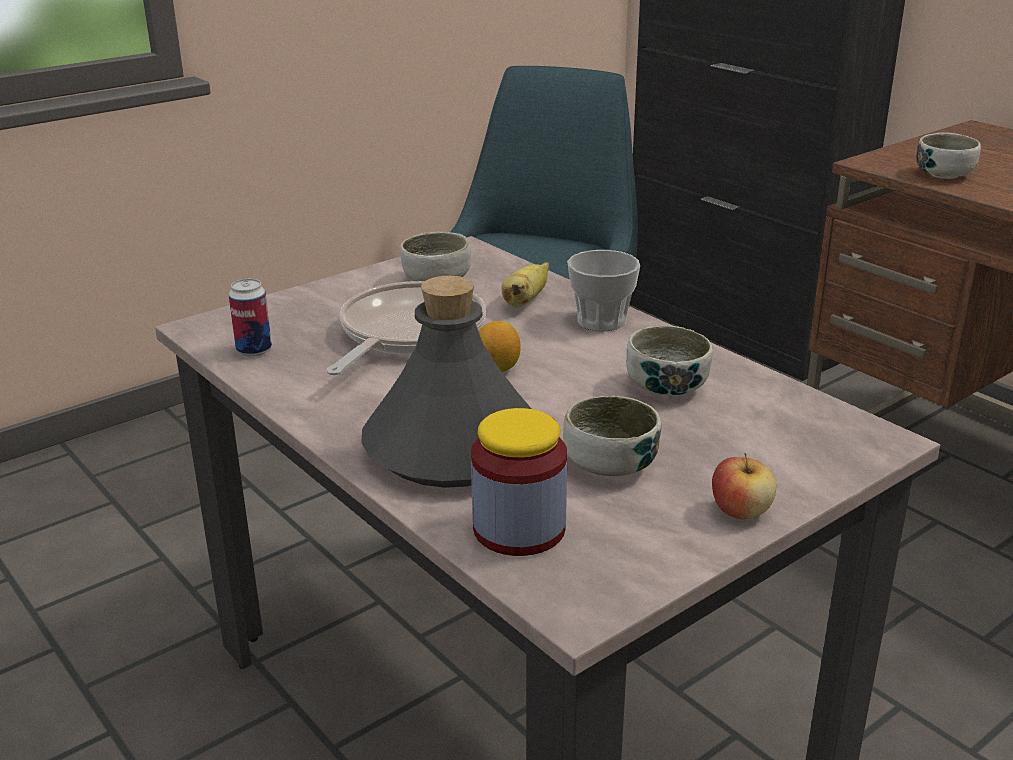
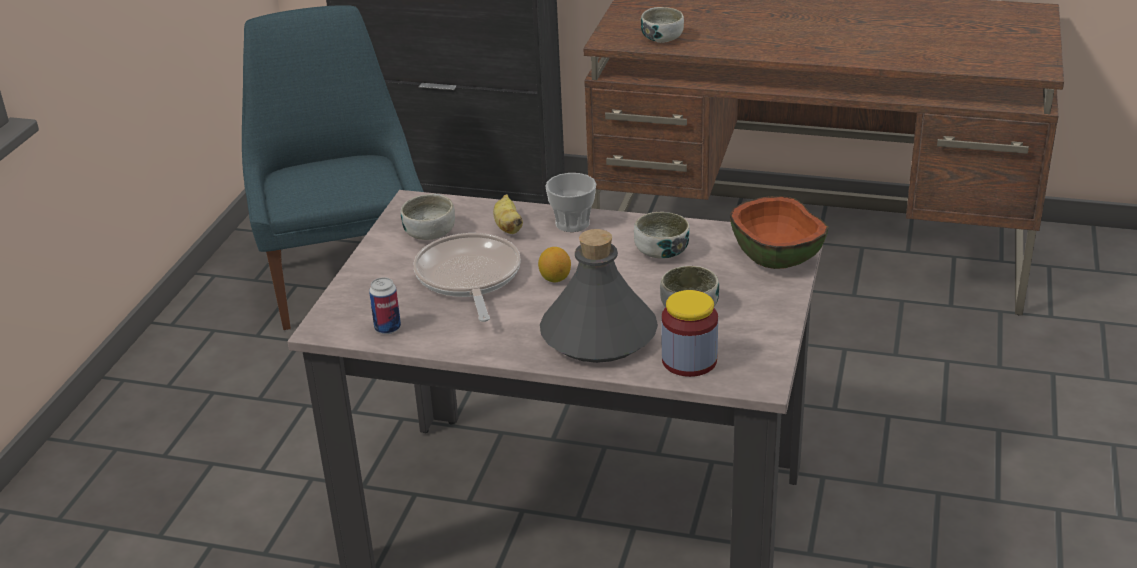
camera: 35 degrees left, 5 degrees up
(741, 511) = (777, 305): apple -> none
(823, 450) = (777, 257): none -> bowl

